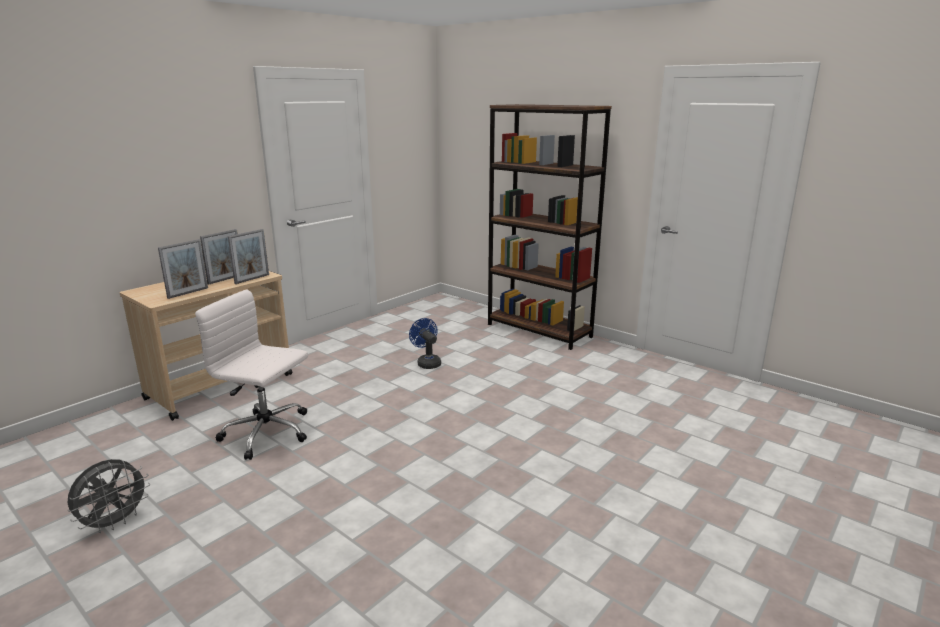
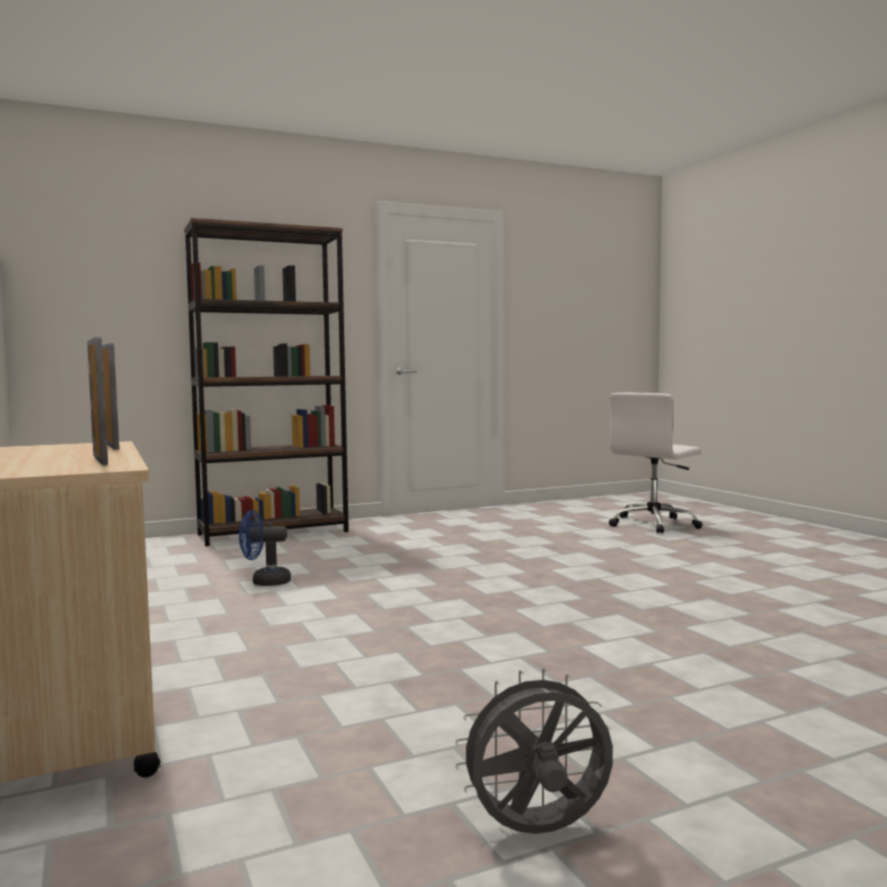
camera: 65 degrees left, 15 degrees down
(115, 522) = (538, 833): grey fan -> grey fan turned 75 degrees counterclockwise
(225, 279) = (64, 451): picture frame -> none
(268, 433) = (342, 688): white office chair -> white office chair (654, 524)

